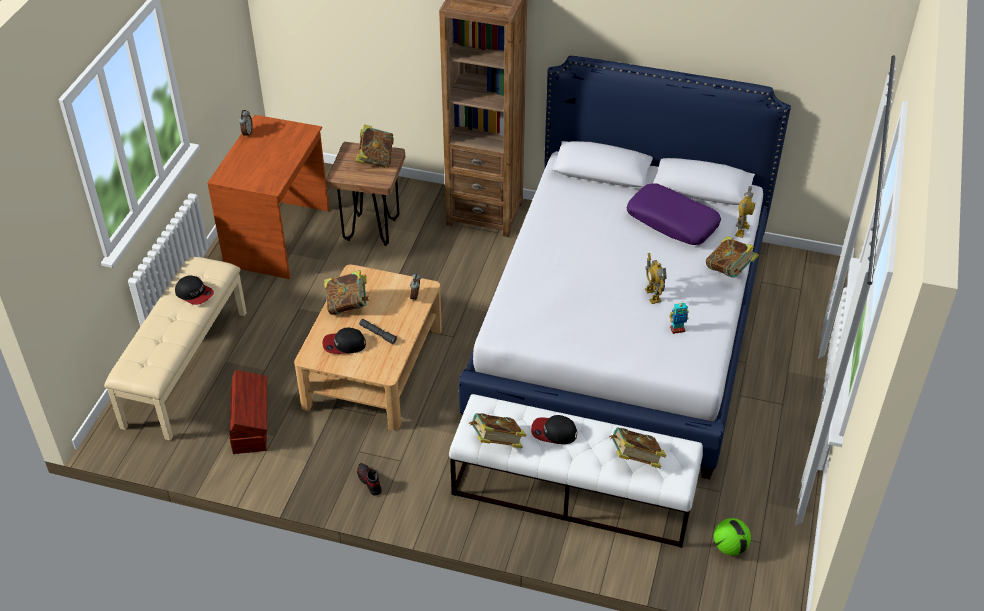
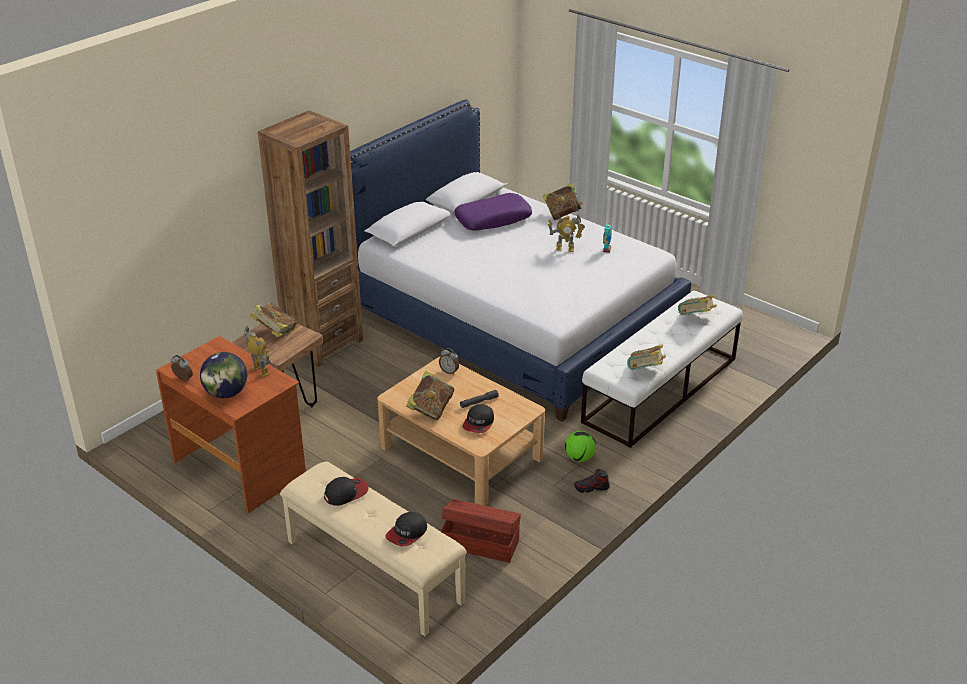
camera: 65 degrees left, 10 degrees down
(239, 163) = (226, 393): none -> globe
(553, 432) = (650, 344): cap -> cap (407, 533)
(730, 547) = (744, 340): football -> football (579, 458)
(741, 230) = (524, 198): toy robot -> toy robot (260, 371)

